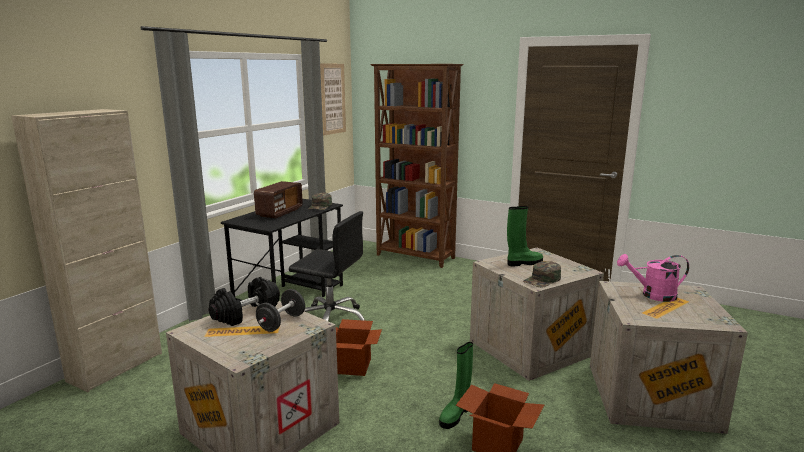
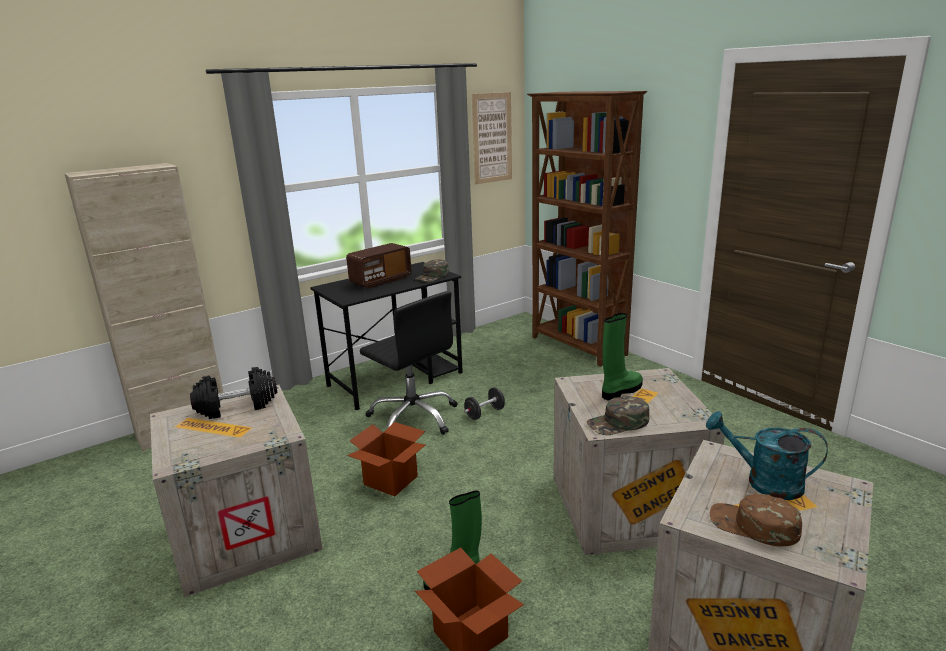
camera: 25 degrees right, 5 degrees up
(281, 323) = (256, 425): black dumbbell -> black dumbbell (485, 413)
(523, 263) = (621, 391): green boot -> green boot turned 45 degrees counterclockwise
(652, 295) = (764, 482): pink watering can -> turquoise watering can
(670, 316) = (753, 526): none -> brown cap

